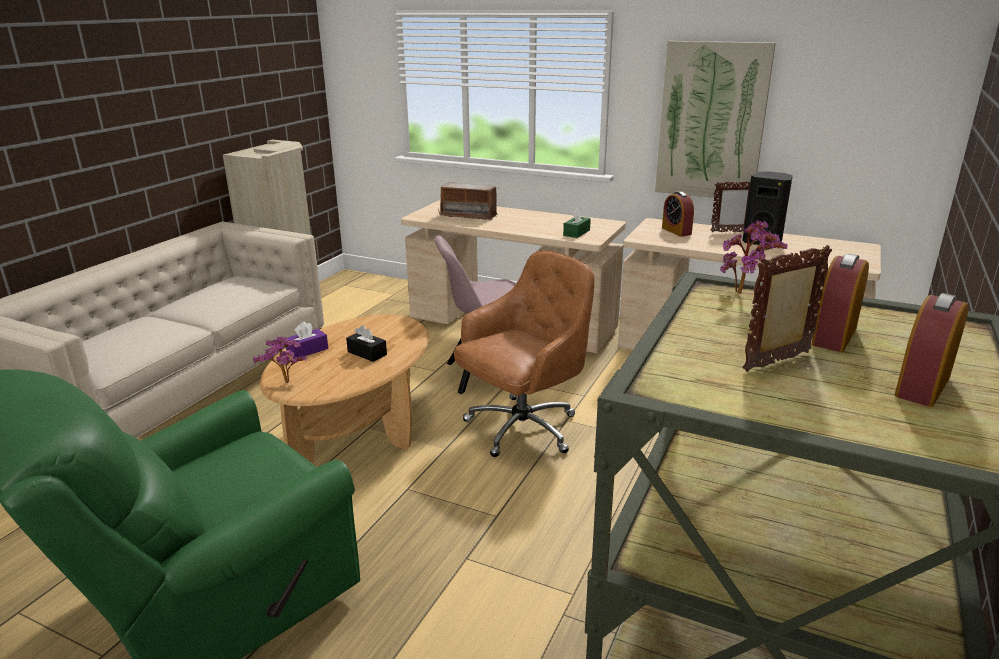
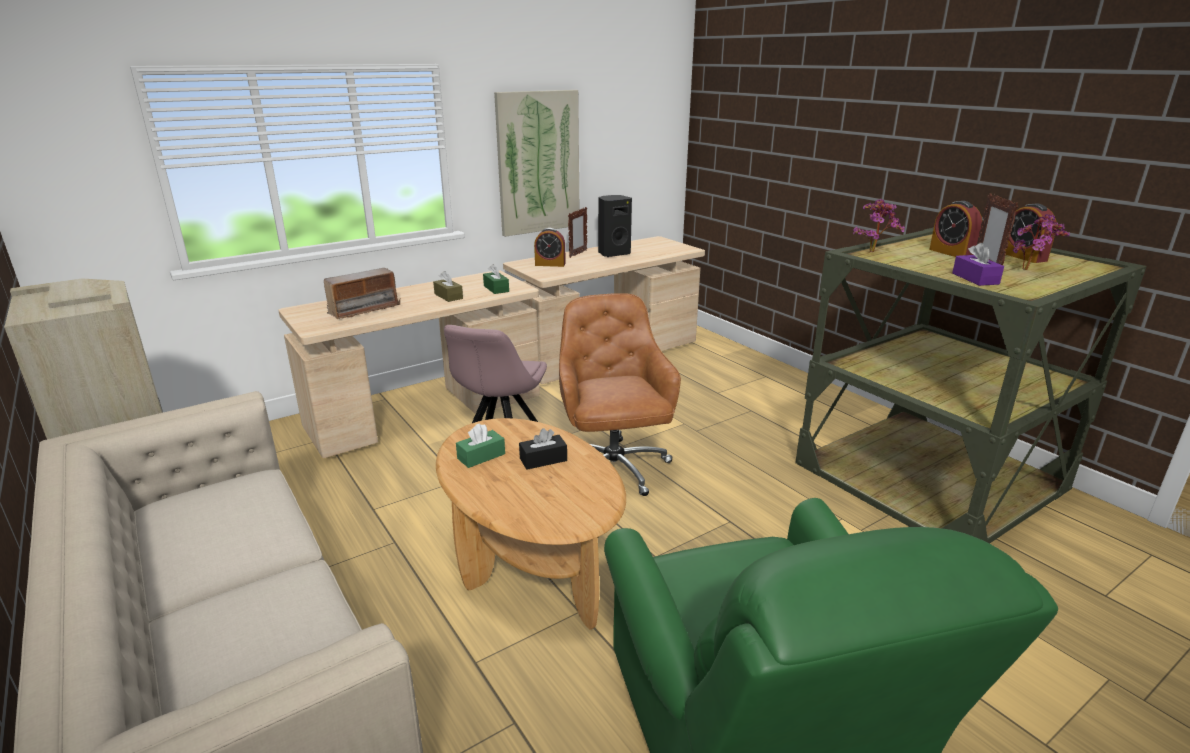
camera: 60 degrees left, 0 degrees up
(286, 384) = (565, 521): potted plant -> potted plant (1029, 270)
(307, 350) = (492, 492): purple tissue box -> purple tissue box (975, 278)
(353, 332) = (481, 456): none -> green tissue box
(533, 226) = (448, 296): none -> brown tissue box

